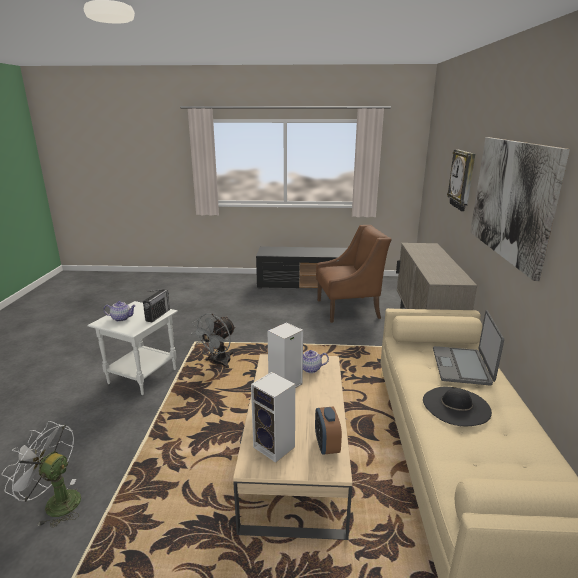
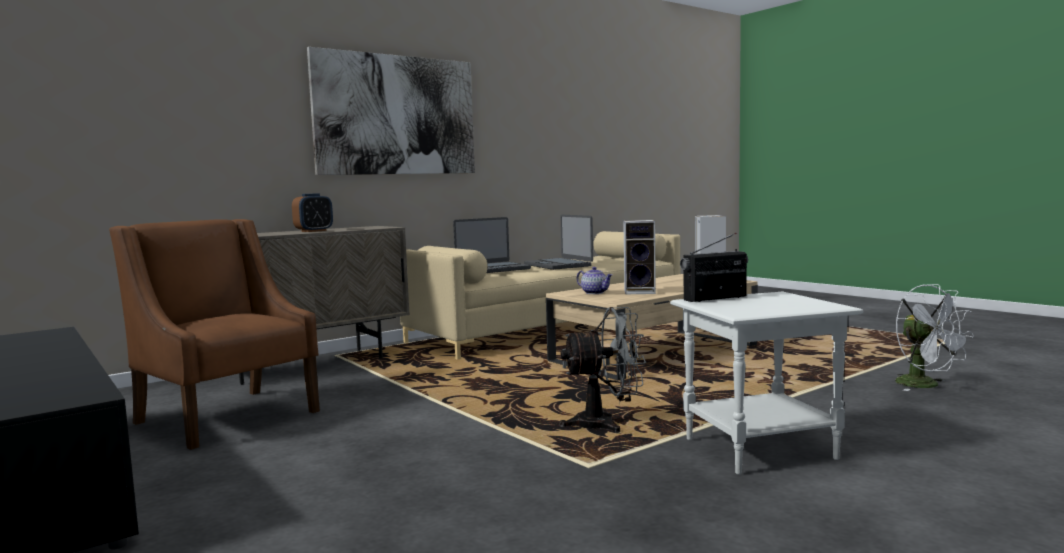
camera: 130 degrees left, 15 degrees down
(121, 318) = (787, 304): teapot -> none
(326, 446) = (672, 278): alarm clock -> alarm clock (314, 231)
(456, 406) = (558, 265): black hat -> laptop
(463, 180) = (230, 111): wall clock -> none

